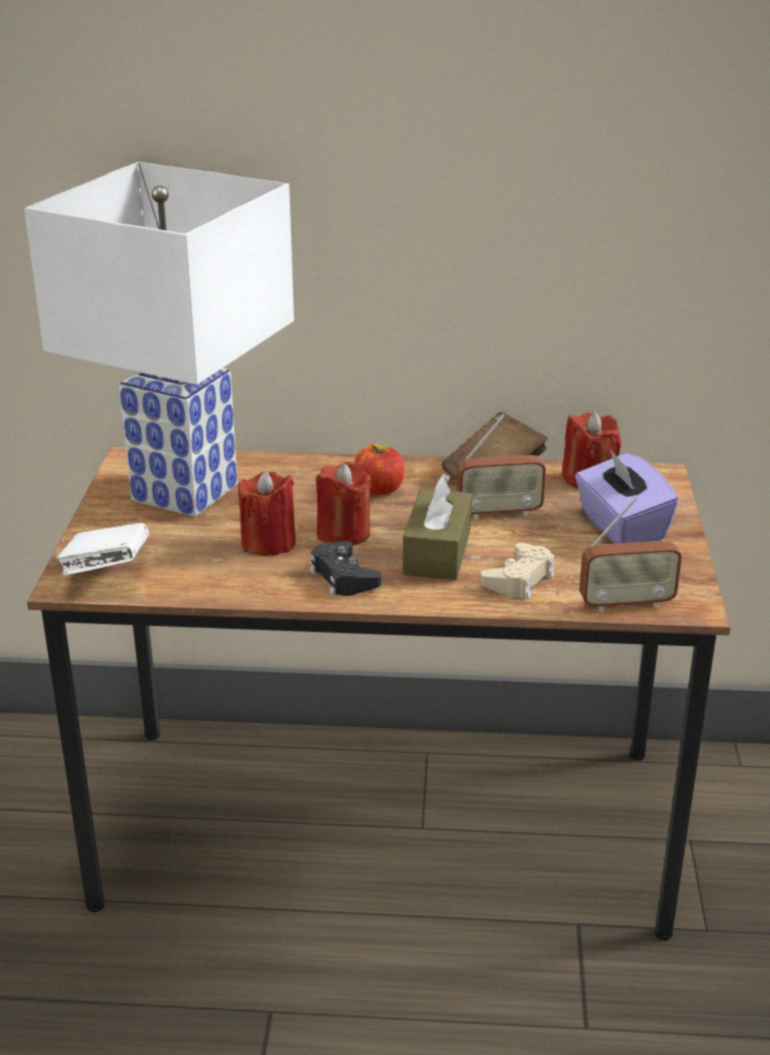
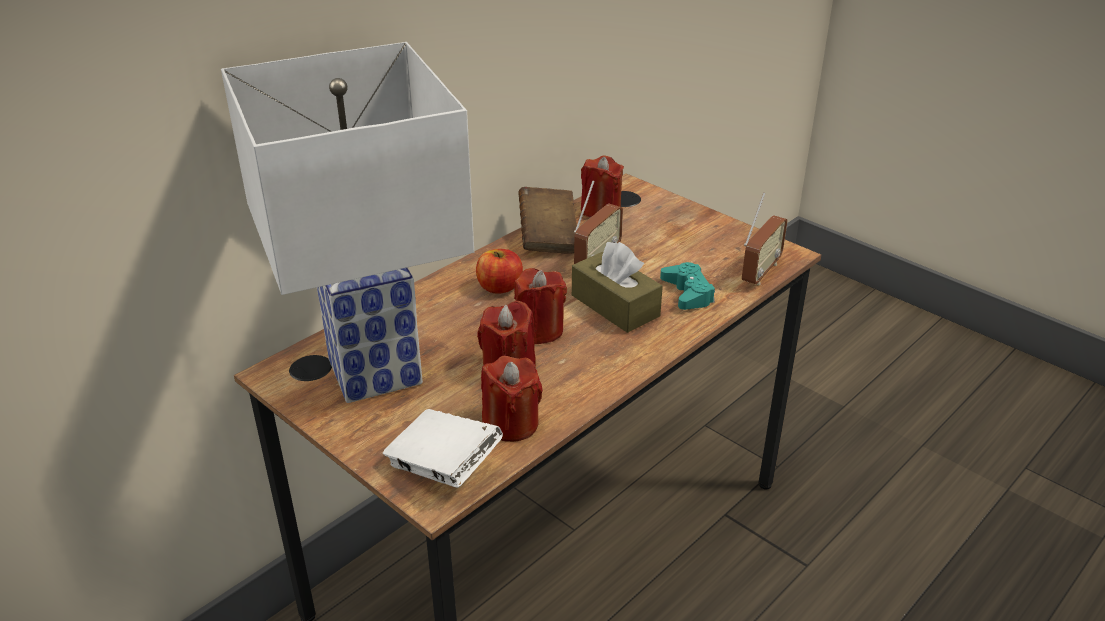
camera: 50 degrees left, 5 degrees up
(196, 576) = (511, 424): none -> red candle
(343, 577) = (599, 358): black game controller -> none
(519, 579) = (687, 293): beige game controller -> turquoise game controller
(621, 526) = (671, 229): purple tissue box -> none

